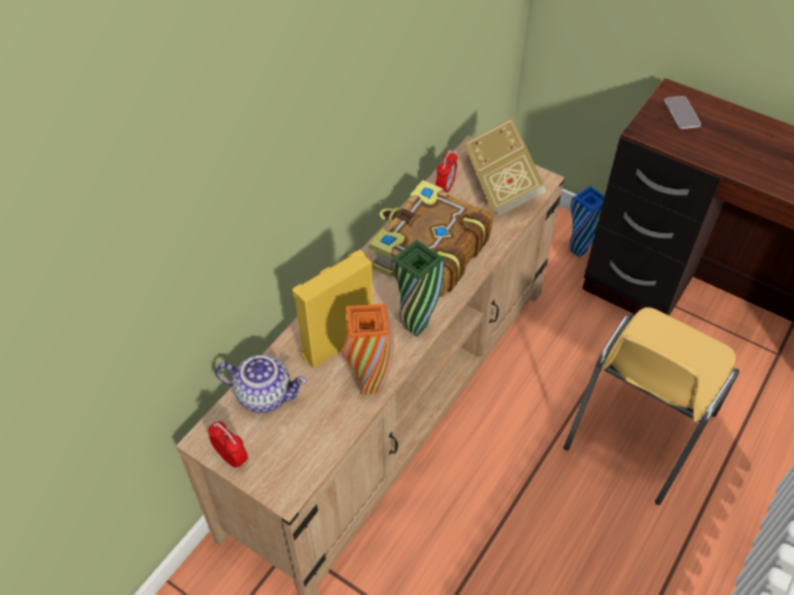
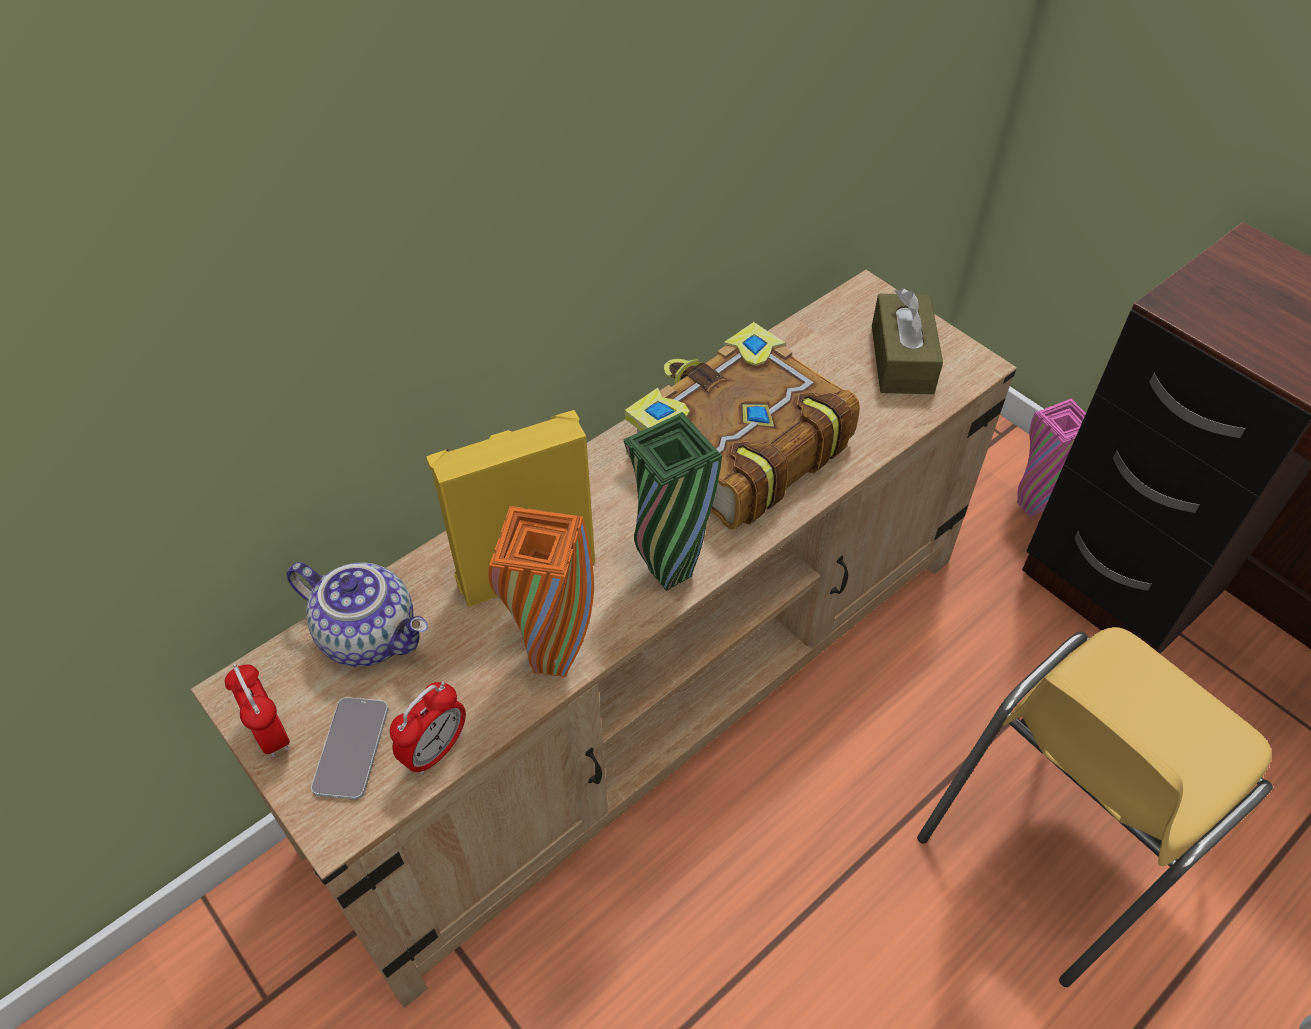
camera: 15 degrees right, 0 degrees up
(445, 188) = (800, 347): alarm clock -> alarm clock (435, 750)
(502, 184) = (902, 359): book -> brown tissue box
(578, 251) = (1031, 506): blue vase -> pink vase
(682, 113) = (1261, 287): phone -> phone (351, 748)

